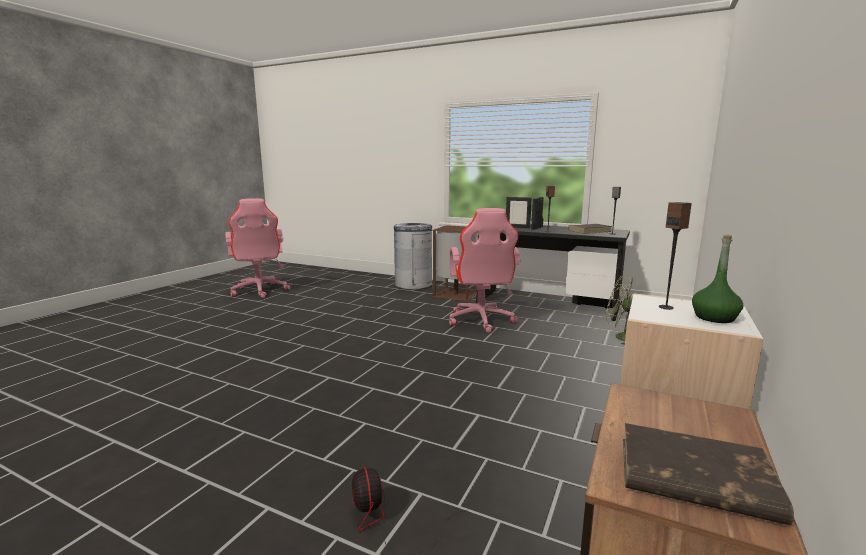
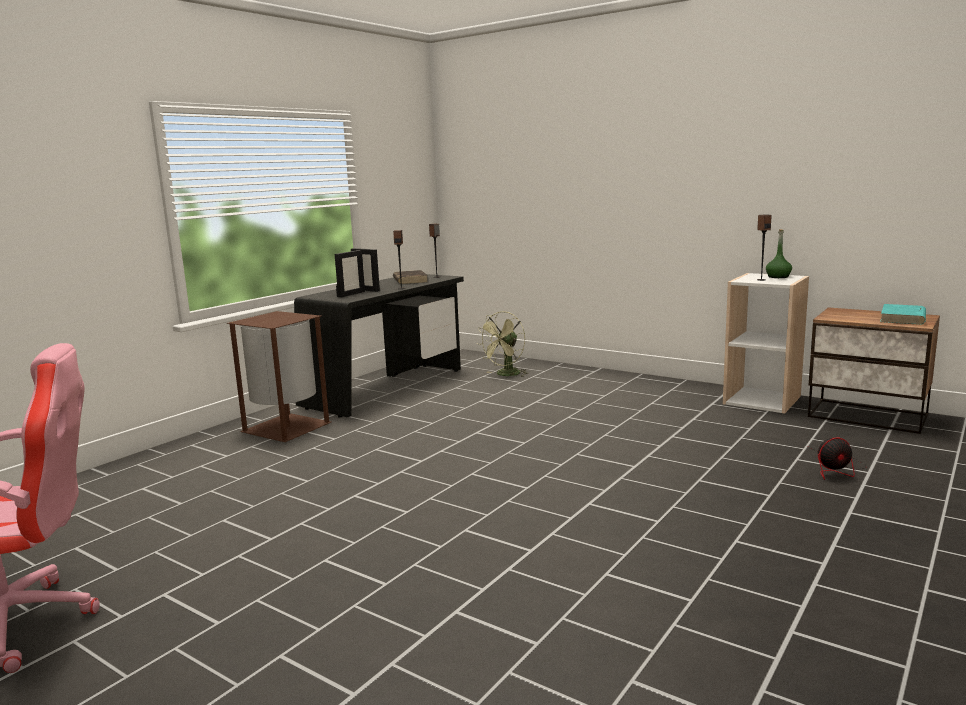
camera: 80 degrees left, 0 degrees up
(413, 284) = (188, 454): grey trash can -> none
(481, 323) = (429, 421): pink office chair -> none
(693, 478) = (903, 318): brown book -> turquoise book

